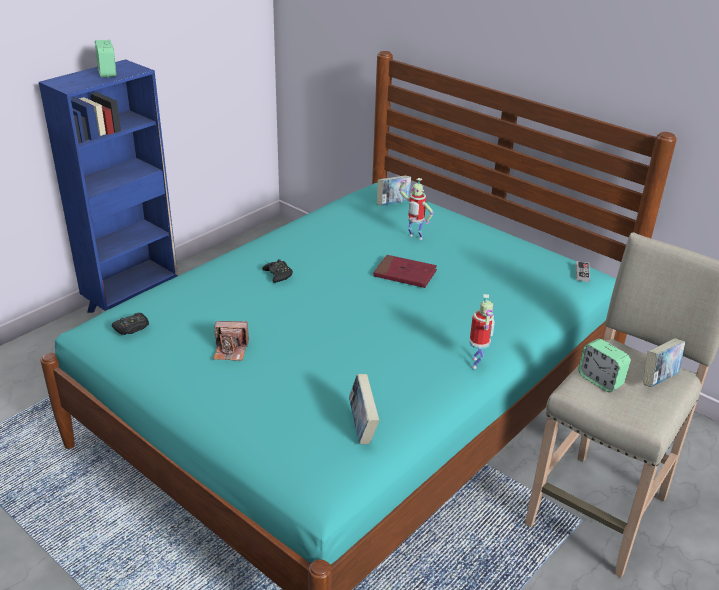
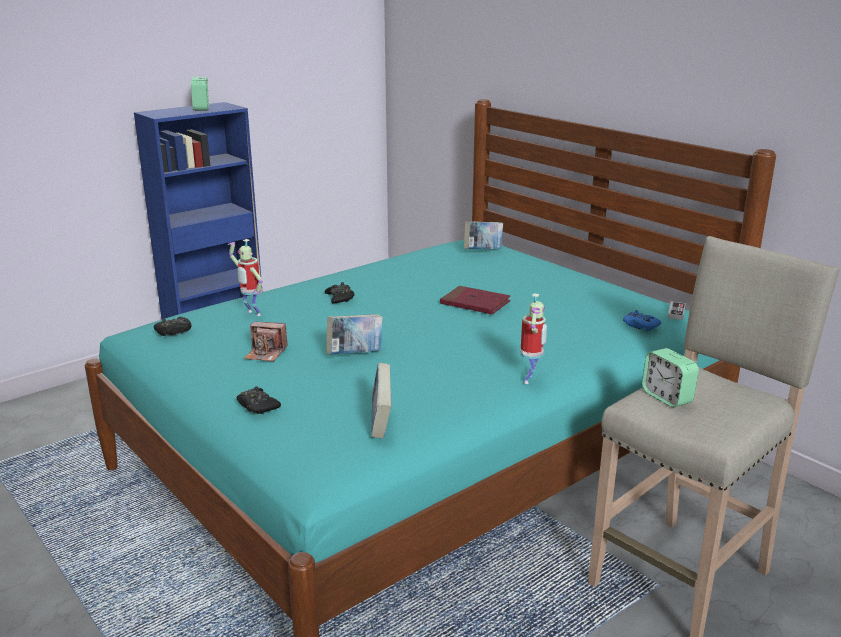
camera: 10 degrees right, 10 degrees down
(244, 415) = (257, 406): none -> black game controller
(414, 238) = (496, 276): toy robot -> toy robot (251, 314)
(555, 291) = (640, 325): none -> blue game controller
(658, 380) = (738, 401): book -> book (355, 355)

